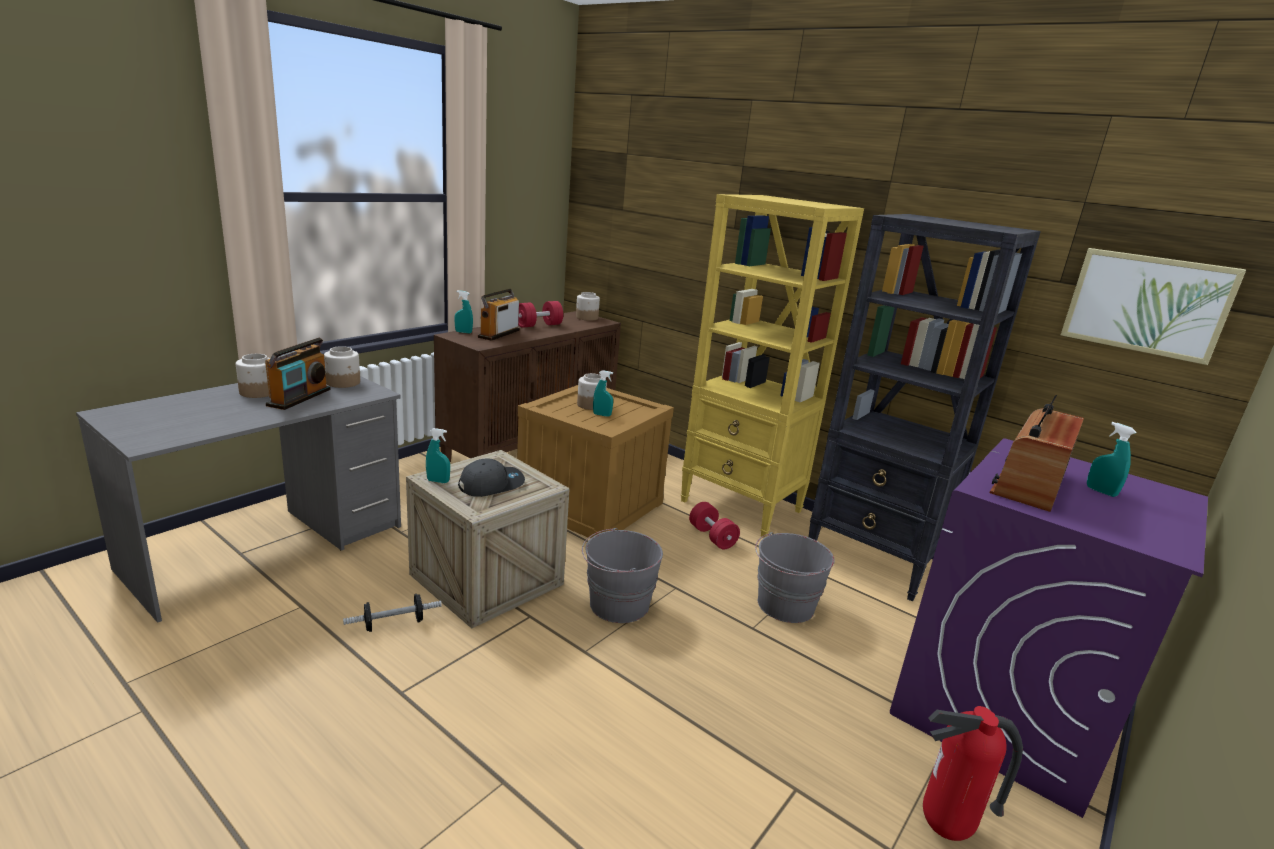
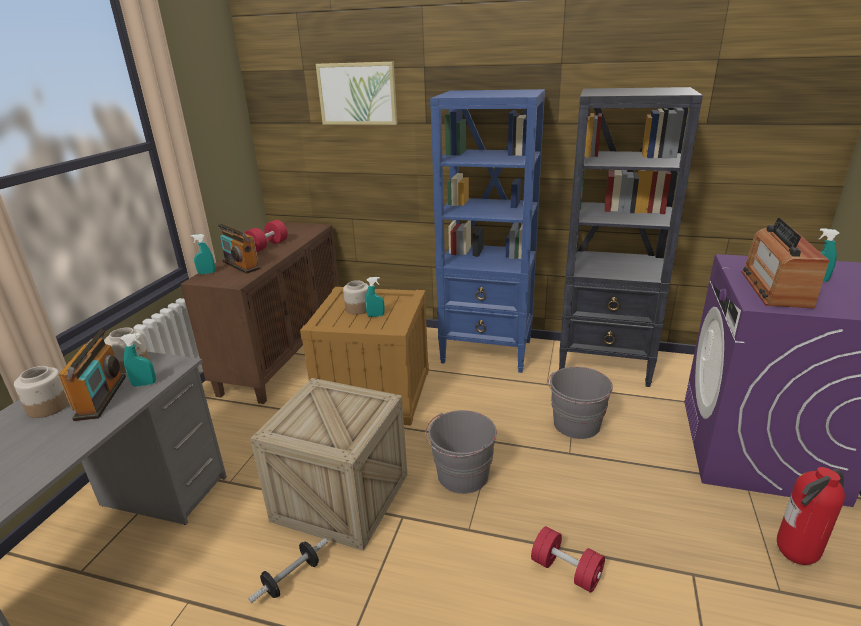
camera: 20 degrees left, 5 degrees up
(438, 481) = (284, 432): turquoise spray bottle -> turquoise spray bottle (144, 384)
(491, 484) = (334, 417): grey cap -> none
(499, 334) = (241, 265): radio -> radio turned 45 degrees counterclockwise
(587, 318) = (299, 227): jar -> none
(712, 537) = (486, 386): red dumbbell -> red dumbbell (566, 570)
(742, 507) = (487, 352): yellow bookcase -> blue bookcase
(1146, 304) = (771, 130): picture -> picture (357, 94)

